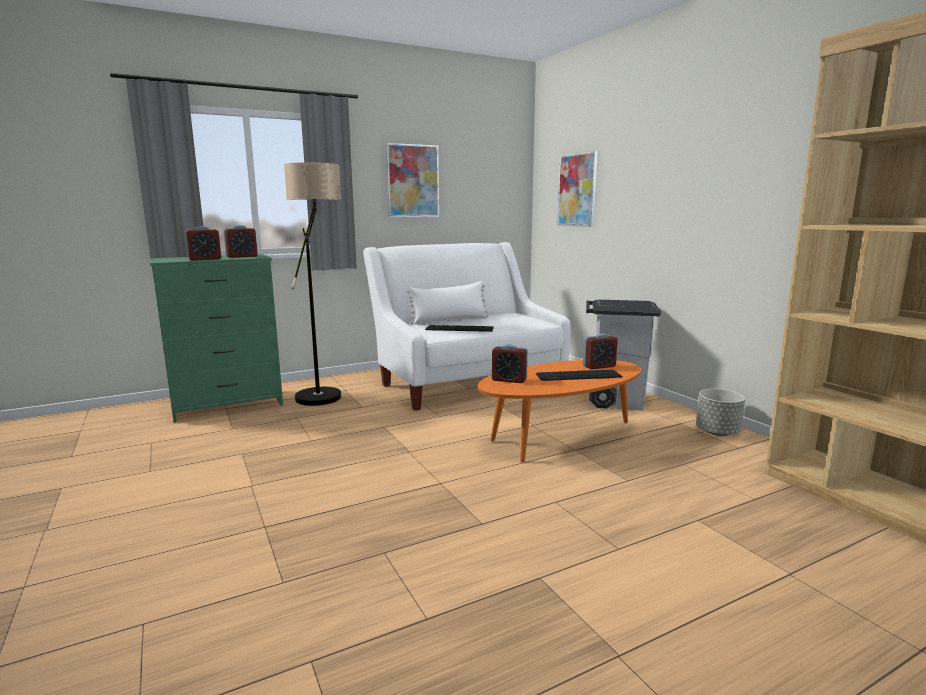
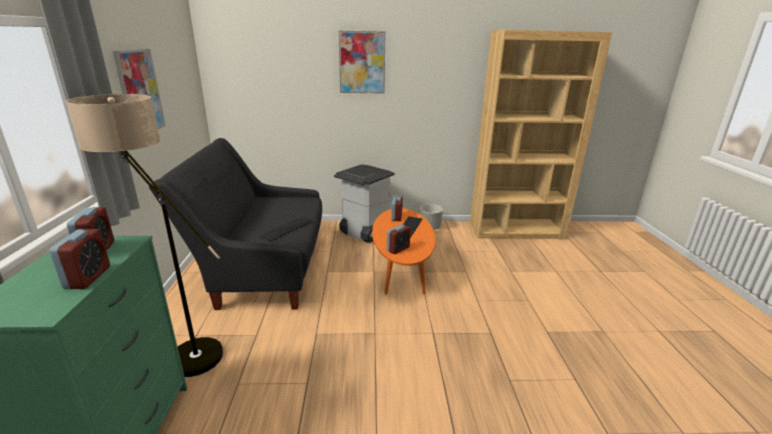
camera: 65 degrees left, 10 degrees up
(450, 320) = (250, 224): white pillow -> none
(467, 381) = (263, 268): white sofa -> black sofa
(577, 190) = (268, 86): picture -> picture (362, 62)

